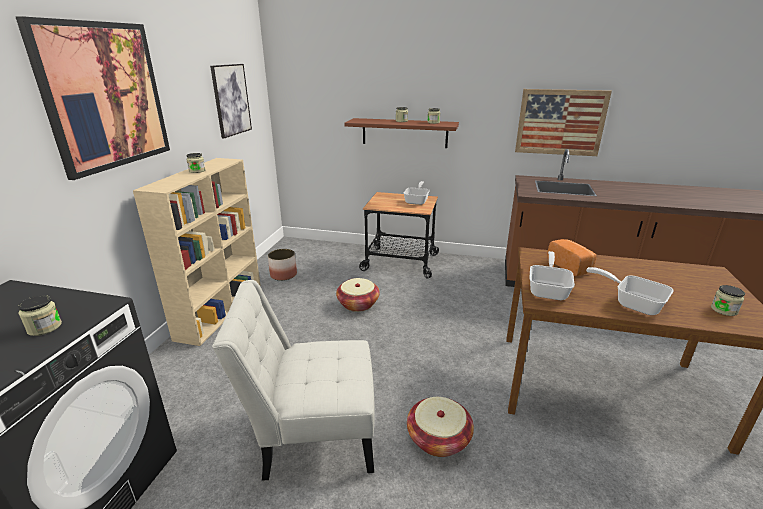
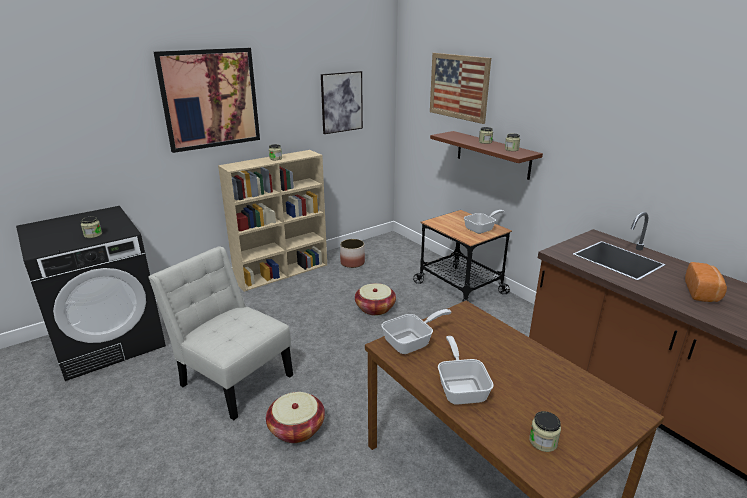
camera: 40 degrees right, 0 degrees up
(560, 122) = (653, 177): picture -> picture (458, 87)
(570, 266) = (476, 335): bread -> bread (703, 292)

